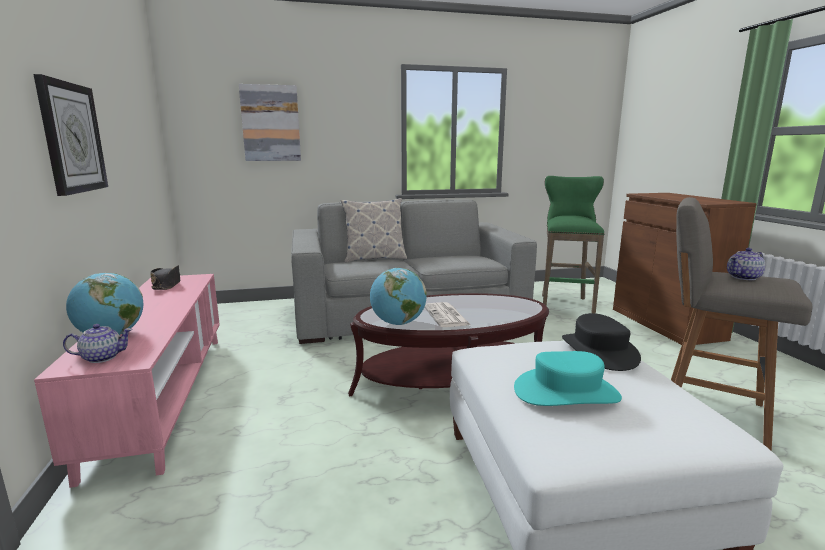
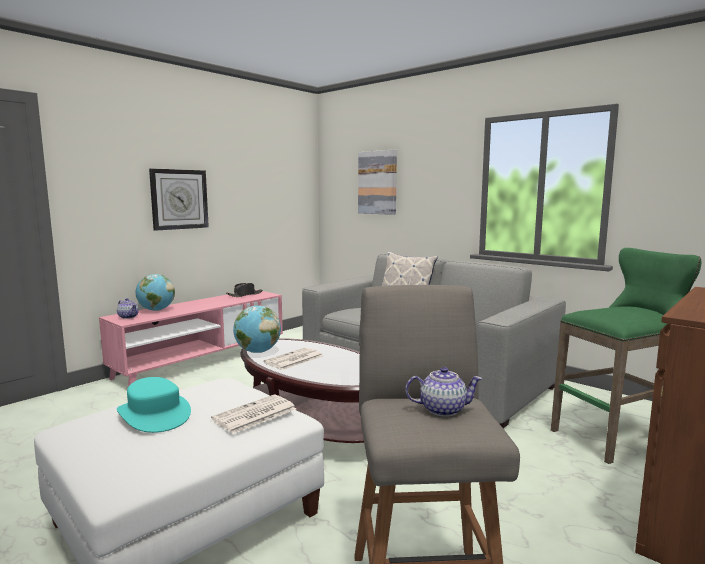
camera: 55 degrees right, 5 degrees down
(599, 351) = (254, 415): black hat -> newspaper
(744, 277) = (442, 409): teapot -> teapot turned 150 degrees clockwise

